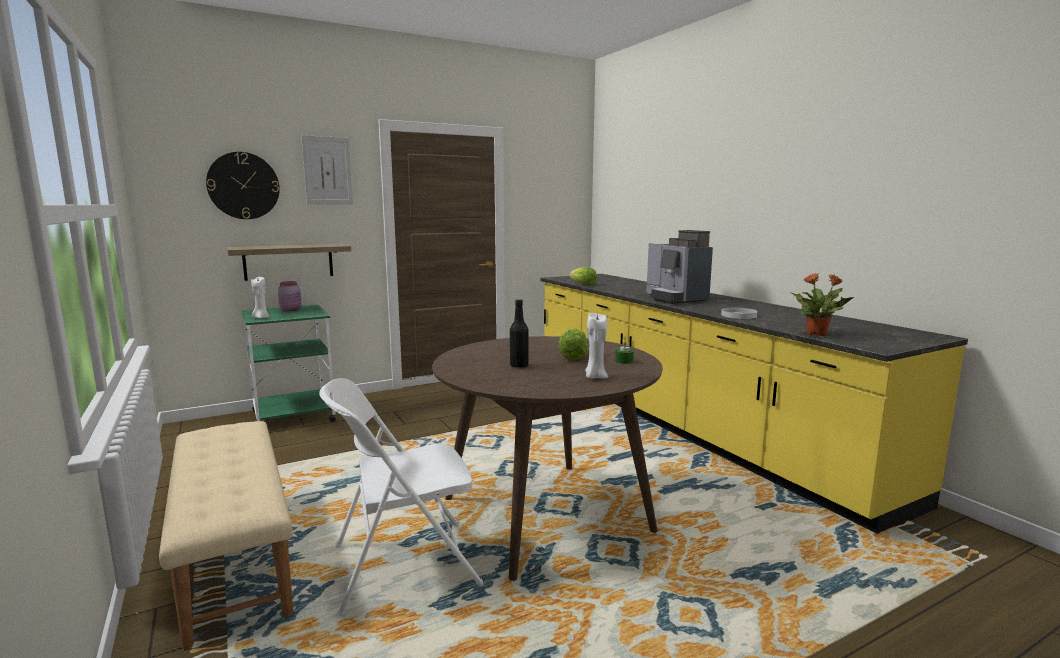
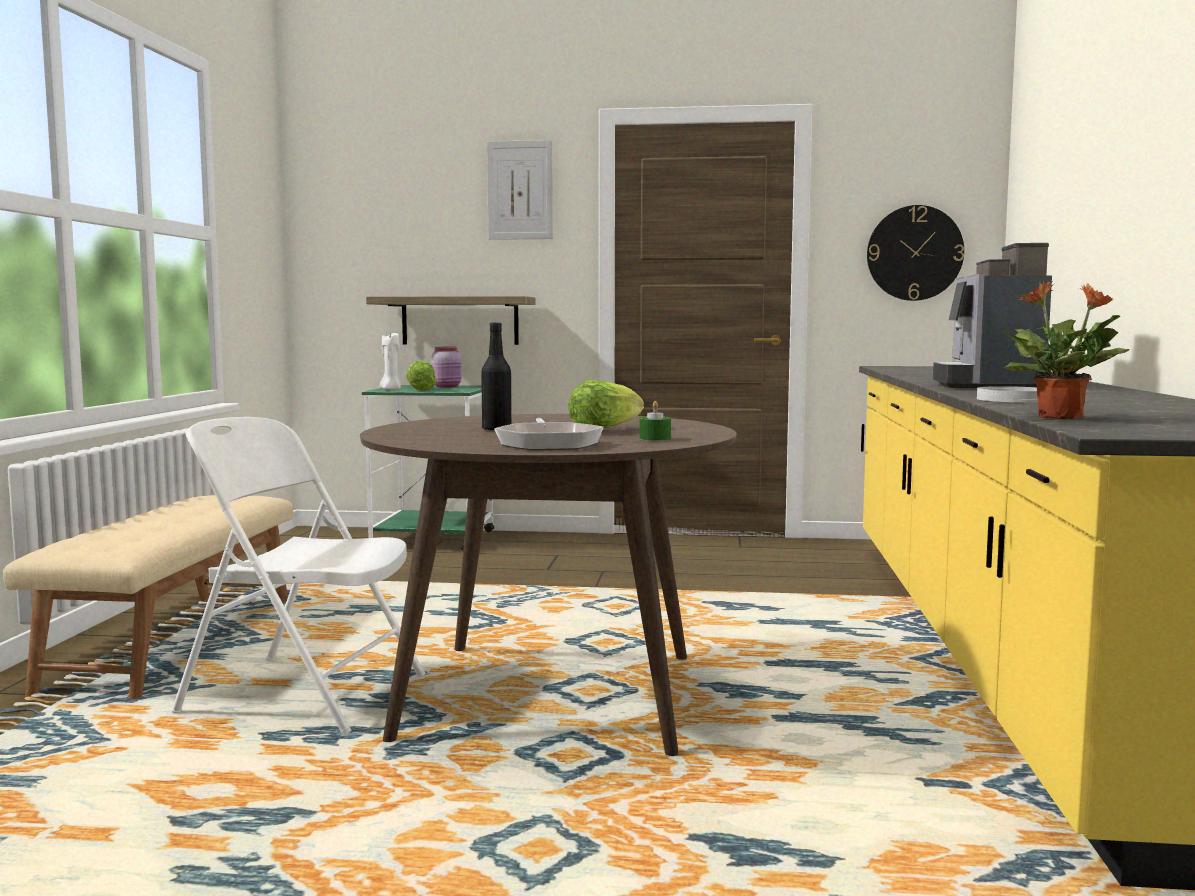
camera: 35 degrees right, 5 degrees down
(243, 186) = (410, 215): wall clock -> wall clock (914, 253)
(583, 285) = (893, 371): lettuce -> lettuce (422, 389)
(595, 377) = (548, 443): white candle -> frying pan

